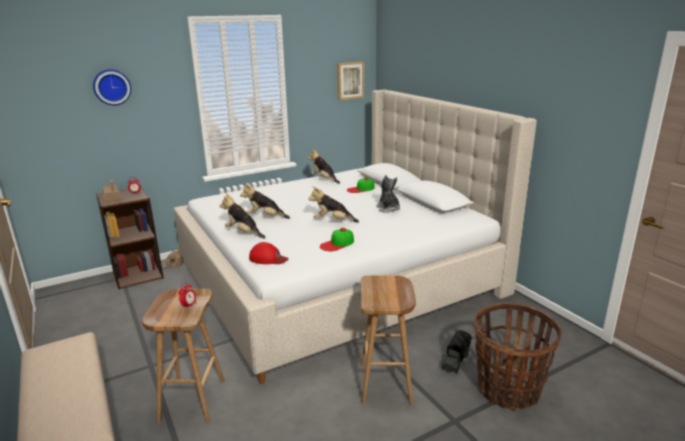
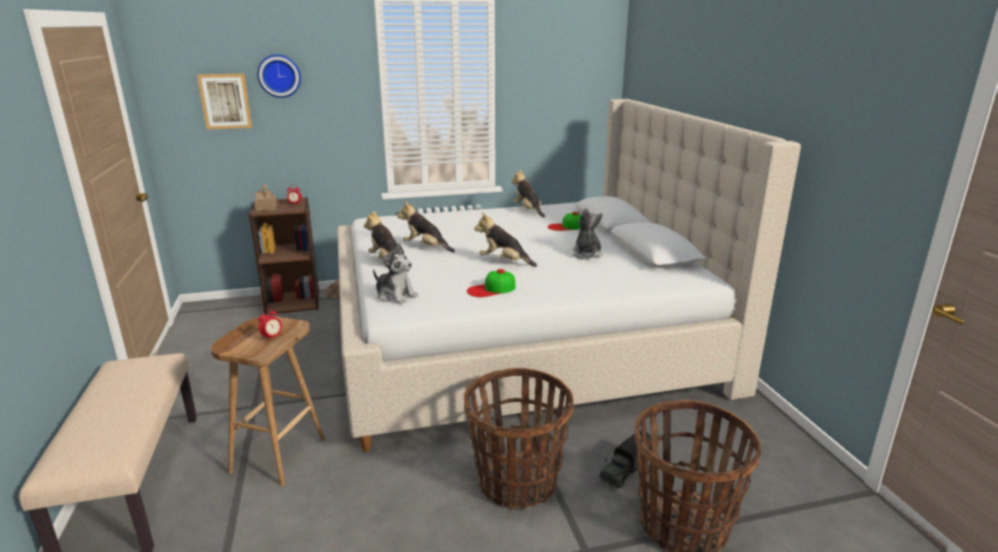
camera: 15 degrees right, 0 degrees up
(268, 258) = (395, 295): red cap -> plush toy
(350, 80) = (585, 85): picture -> picture (225, 101)
(386, 384) = (517, 483): brown stool -> basket

